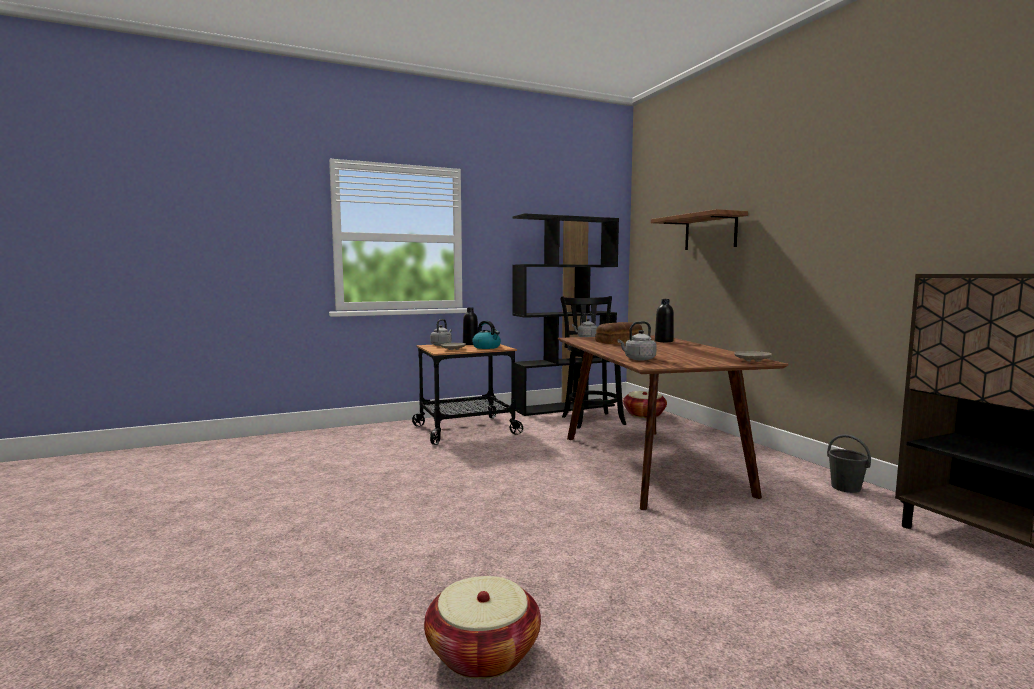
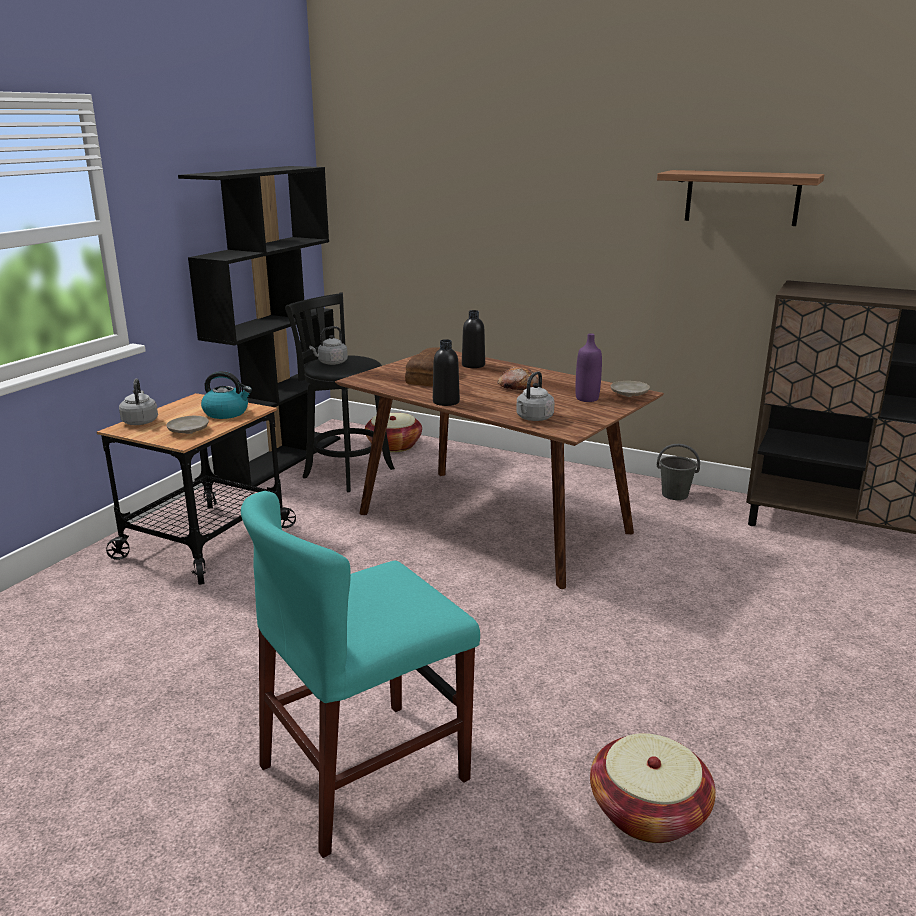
camera: 40 degrees left, 15 degrees up
(364, 545) = (364, 772): none -> turquoise chair
(470, 344) = (180, 408): black bottle -> black bottle (446, 402)
(668, 349) = (517, 386): none -> bread
(708, 358) = (587, 398): none -> purple bottle
(710, 232) = (471, 199): shelf -> shelf (742, 197)

